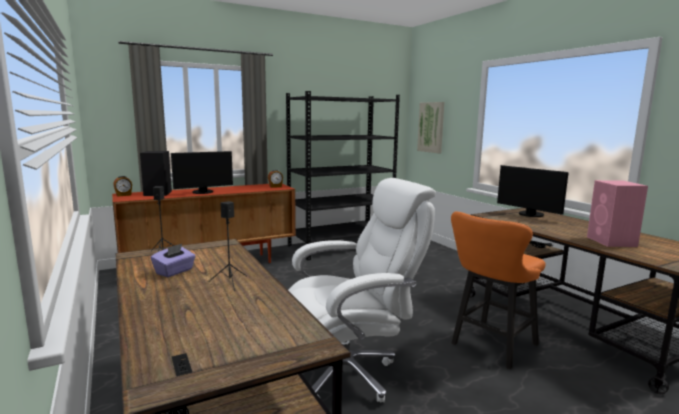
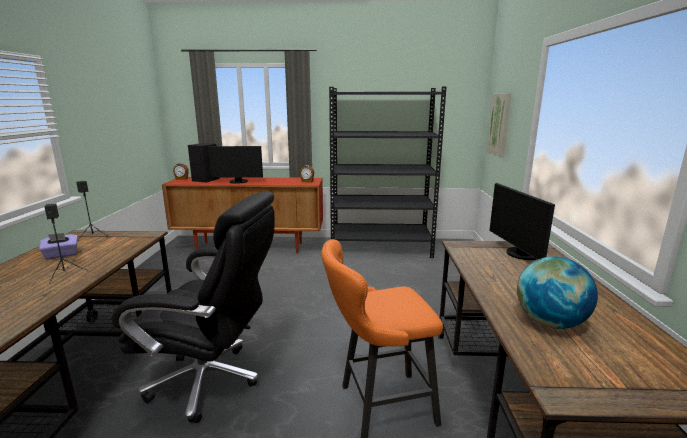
camera: 30 degrees right, 5 degrees up
(350, 373) = (211, 382): white office chair -> black office chair
(612, 242) = (550, 323): pink speaker -> globe

